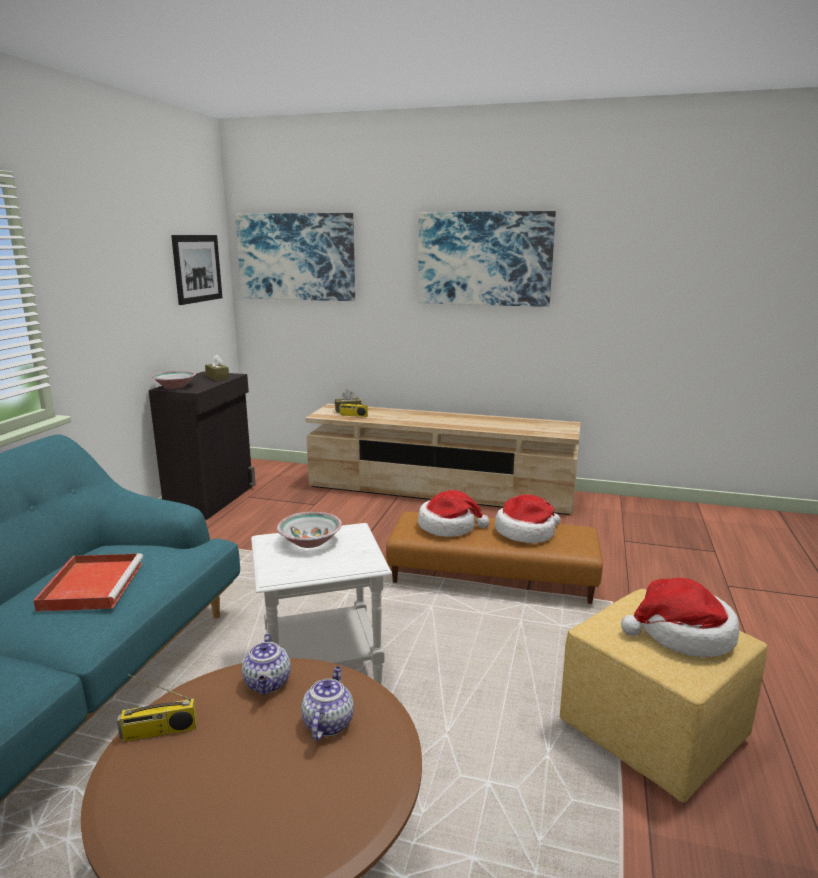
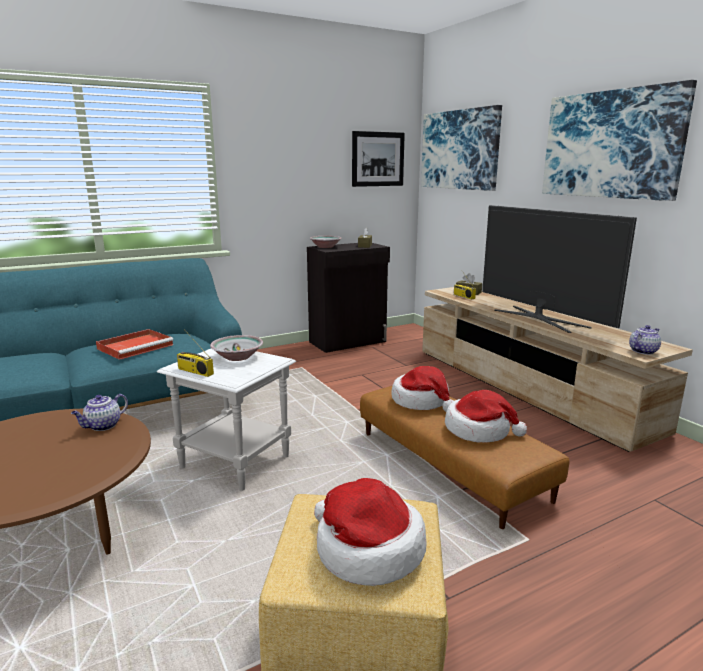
camera: 45 degrees right, 0 degrees up
(158, 732) = (31, 421): radio -> radio (194, 371)
(328, 723) = (79, 458): teapot -> teapot (643, 351)
(454, 422) = (540, 318): none -> television

